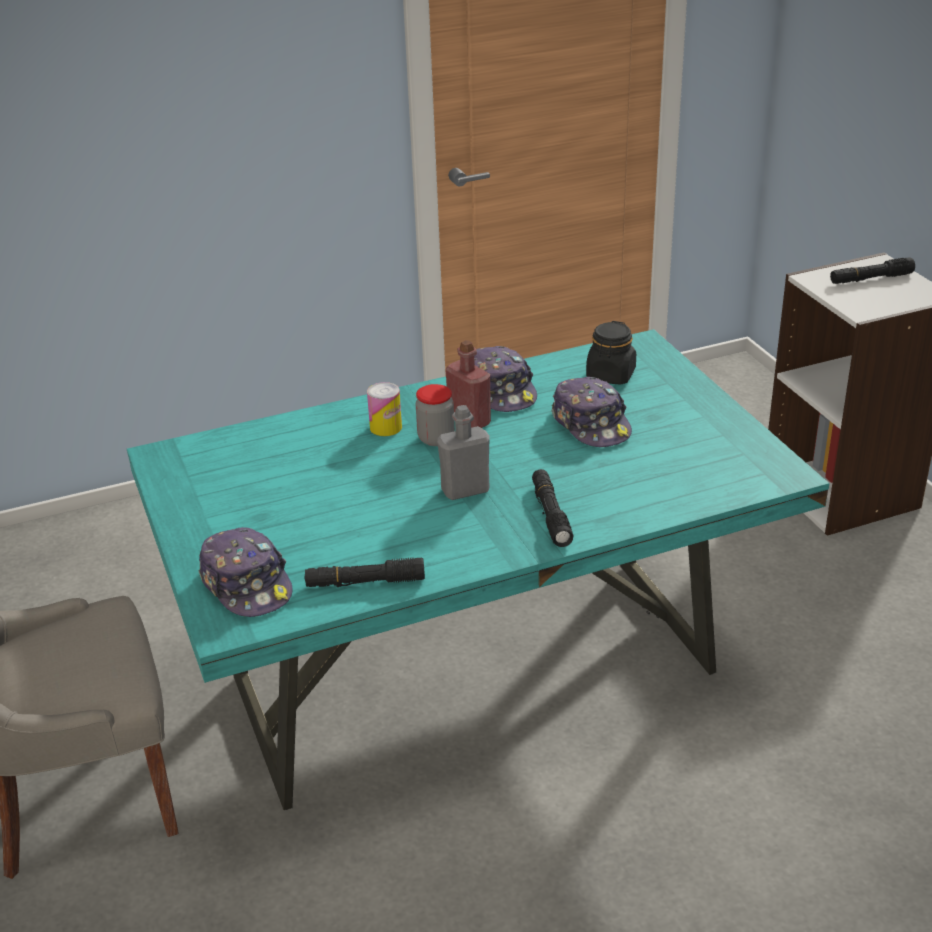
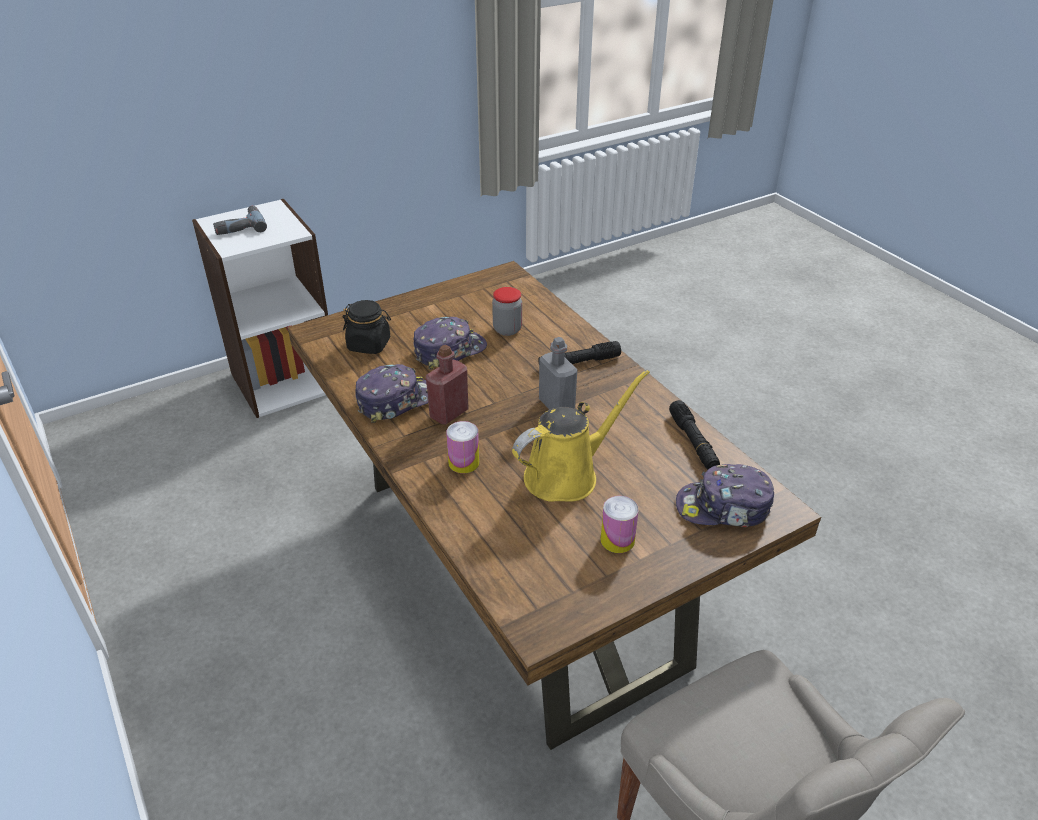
camera: 100 degrees left, 5 degrees up
(236, 507) = (617, 540): none -> can
(247, 585) = (724, 508): cap -> cap turned 135 degrees counterclockwise
(343, 487) = (567, 474): none -> yellow watering can
(436, 438) = (480, 429): jar -> jar (507, 329)
(475, 674) = (516, 569): turquoise dining table -> brown dining table
(870, 279) = (239, 226): black flashlight -> power drill

